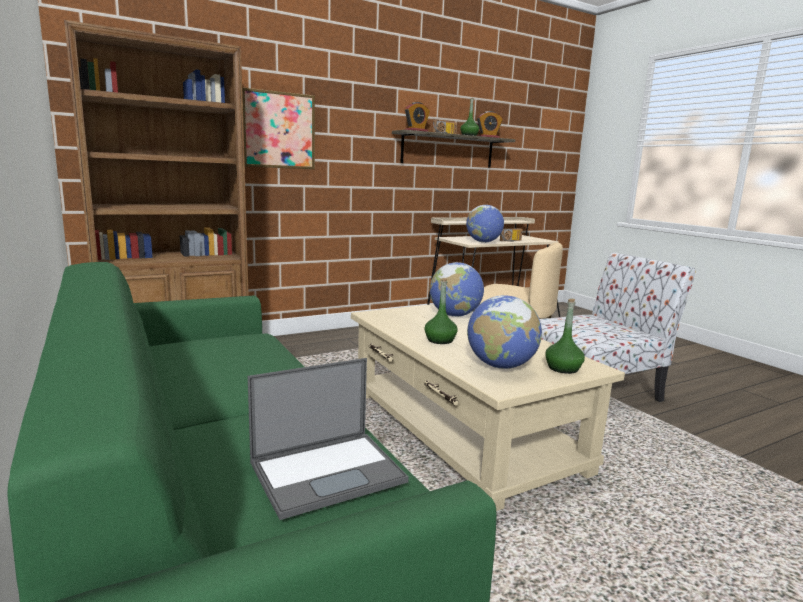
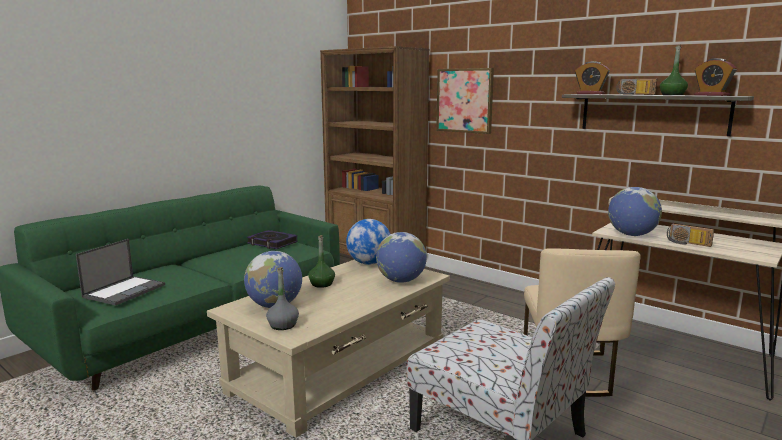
camera: 70 degrees right, 0 degrees up
(201, 346) = (272, 243): none -> book
(329, 471) = (125, 290): laptop -> laptop turned 105 degrees counterclockwise
(386, 316) = (369, 263): none -> globe
(563, 368) = (283, 325): green bottle -> grey bottle

